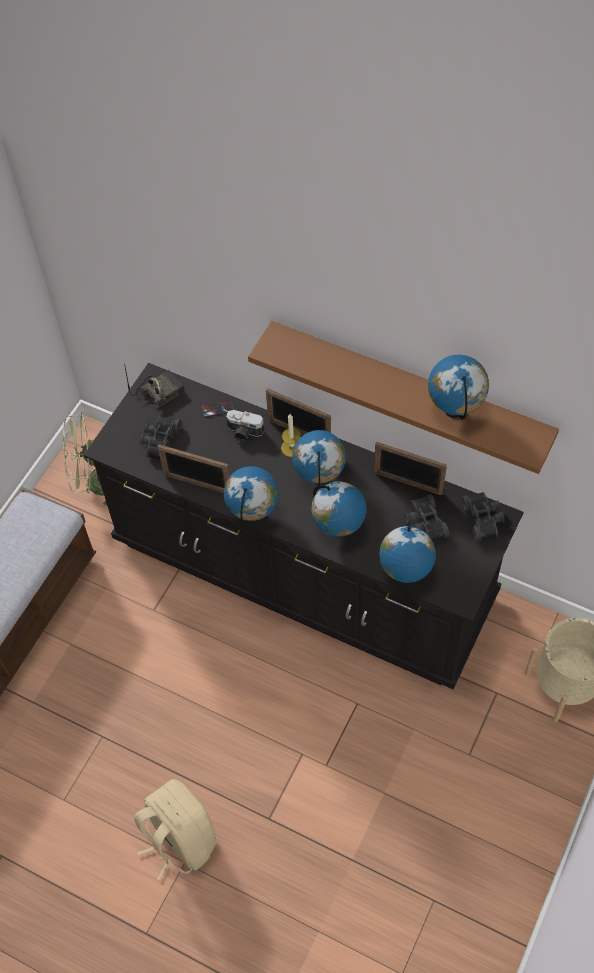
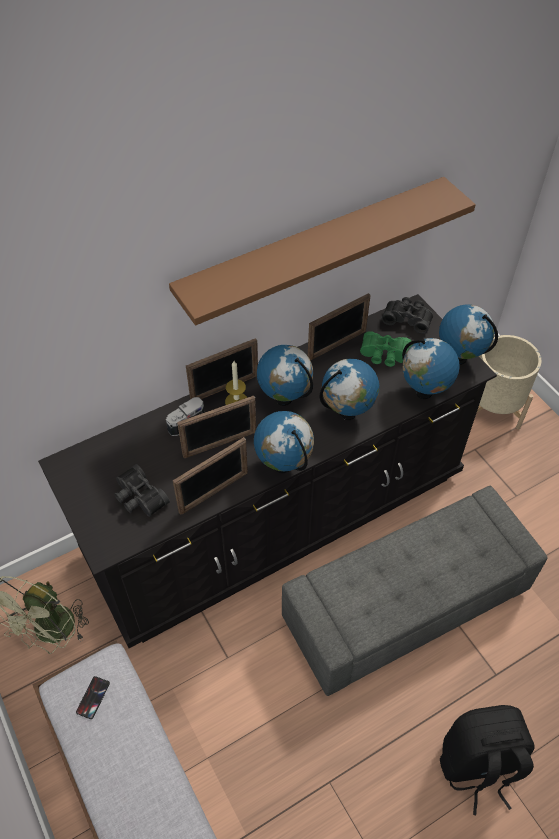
camera: 60 degrees left, 5 degrees down
(160, 391) = (81, 468): radio -> none
(179, 840) = (477, 766): beige backpack -> black backpack
(218, 408) = (145, 432): phone -> phone (93, 697)
(243, 461) = (220, 444): none -> picture frame
(286, 714) = (405, 604): none -> grey ottoman
(423, 523) = (384, 356): black binoculars -> green binoculars
(455, 411) = (378, 220): globe -> globe (459, 358)

